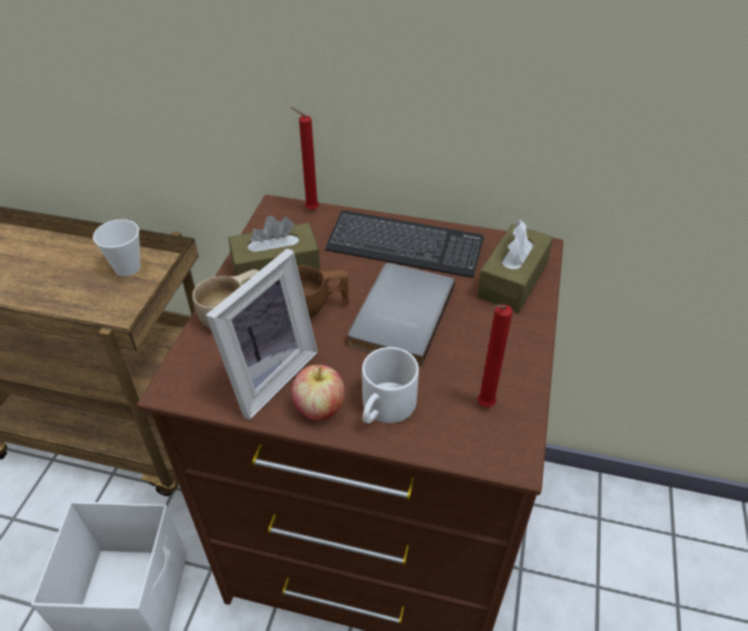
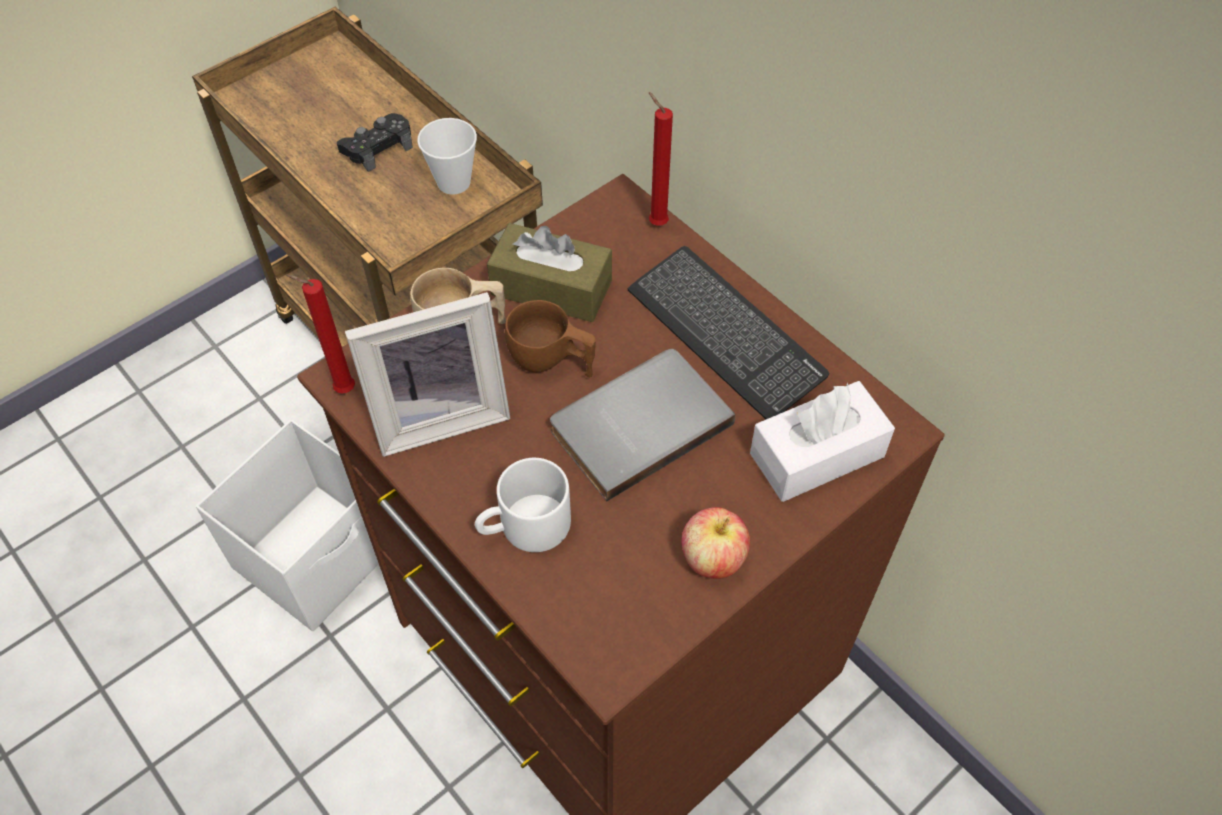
camera: 35 degrees right, 10 degrees up
(54, 270) = (378, 147): none -> black game controller
(319, 408) = (460, 486): apple -> apple (712, 559)
(483, 406) = (631, 590): red candle -> red candle (341, 390)
(512, 280) = (817, 455): brown tissue box -> white tissue box

